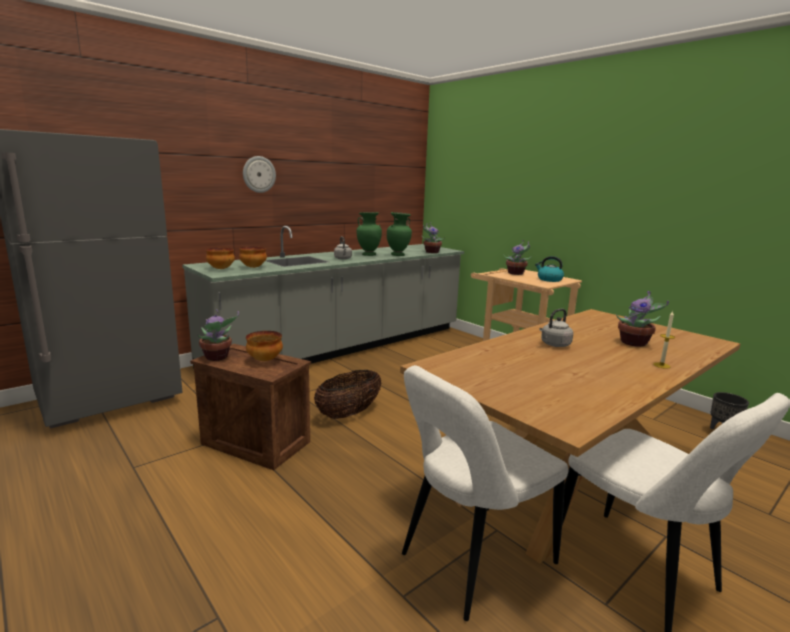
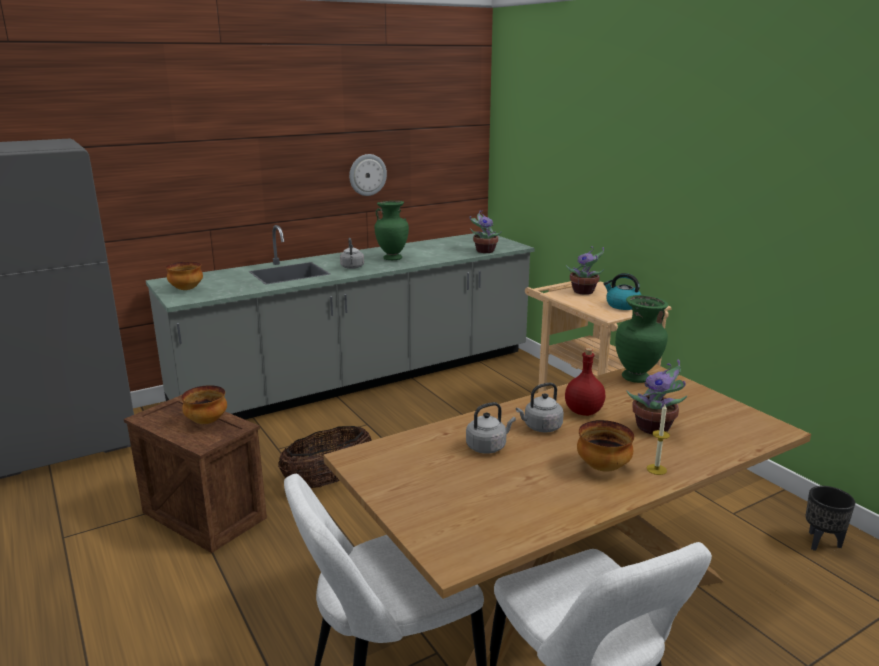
camera: 10 degrees right, 5 degrees up
(217, 357) = (155, 416): potted plant -> none
(253, 267) = (227, 286): bowl -> bowl (602, 467)
(259, 174) = (241, 159): wall clock -> wall clock (367, 175)
(398, 255) = (432, 259): green vase -> green vase (636, 378)
(526, 357) = (488, 447): none -> grey kettle
(576, 336) = (584, 412): none -> red bottle

